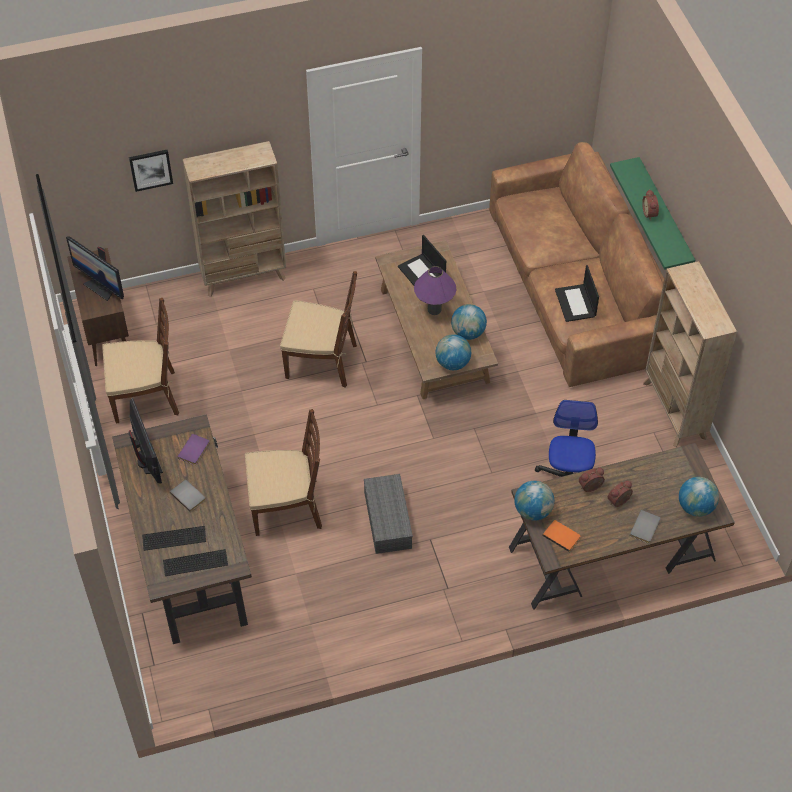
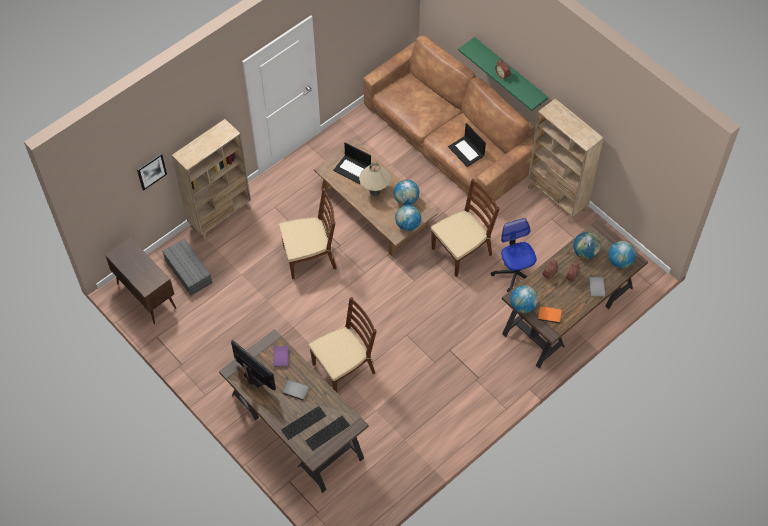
camera: 25 degrees left, 5 degrees up
(101, 287) = (144, 267): monitor -> none
(146, 396) = (203, 331): brown chair -> brown chair (462, 251)
(386, 519) = (414, 348): grey storage box -> grey storage box (187, 271)
(434, 309) = (375, 192): purple table lamp -> beige table lamp
(654, 477) = (585, 252): none -> globe

